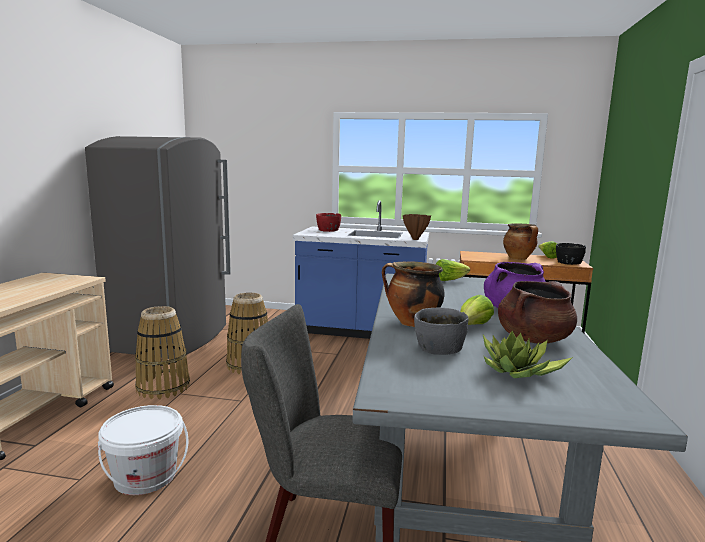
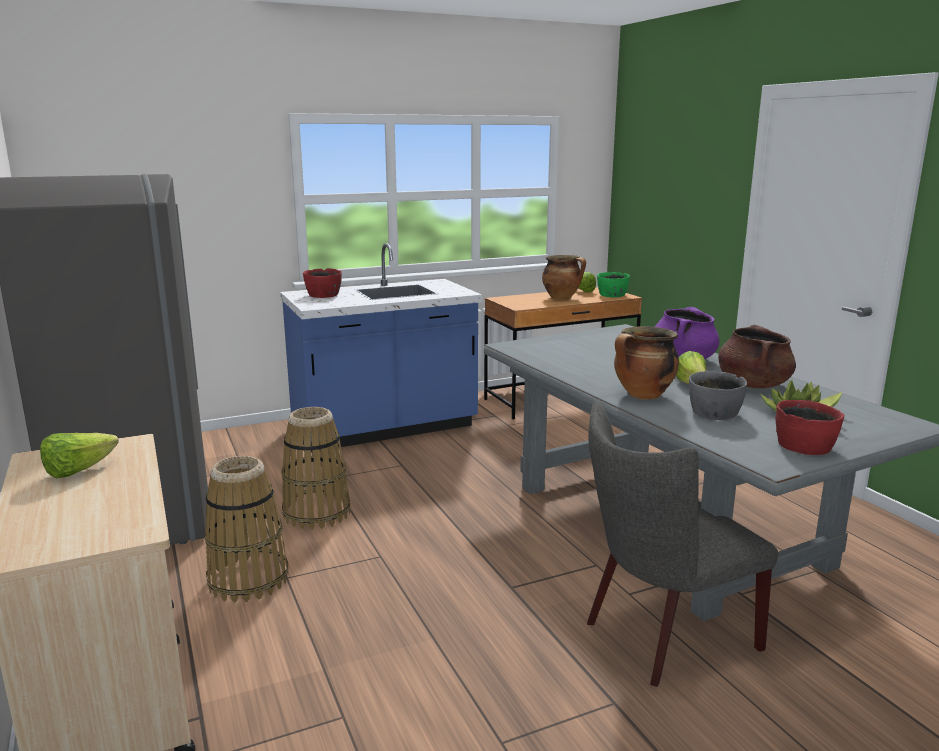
camera: 35 degrees left, 5 degrees up
(145, 476) = (416, 675): white bucket -> none
(414, 239) = (461, 292): brown vase -> none
(449, 280) = (563, 339): lettuce -> lettuce (78, 471)
(454, 393) = (804, 446): none -> red bowl
(568, 262) = (612, 295): black bowl -> green bowl

